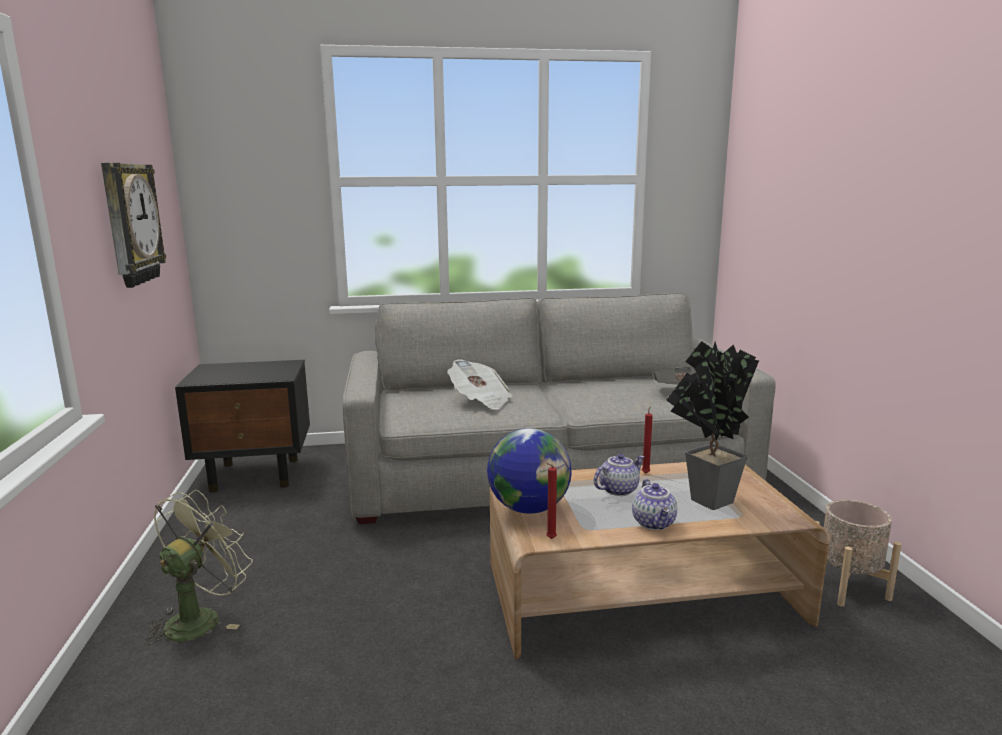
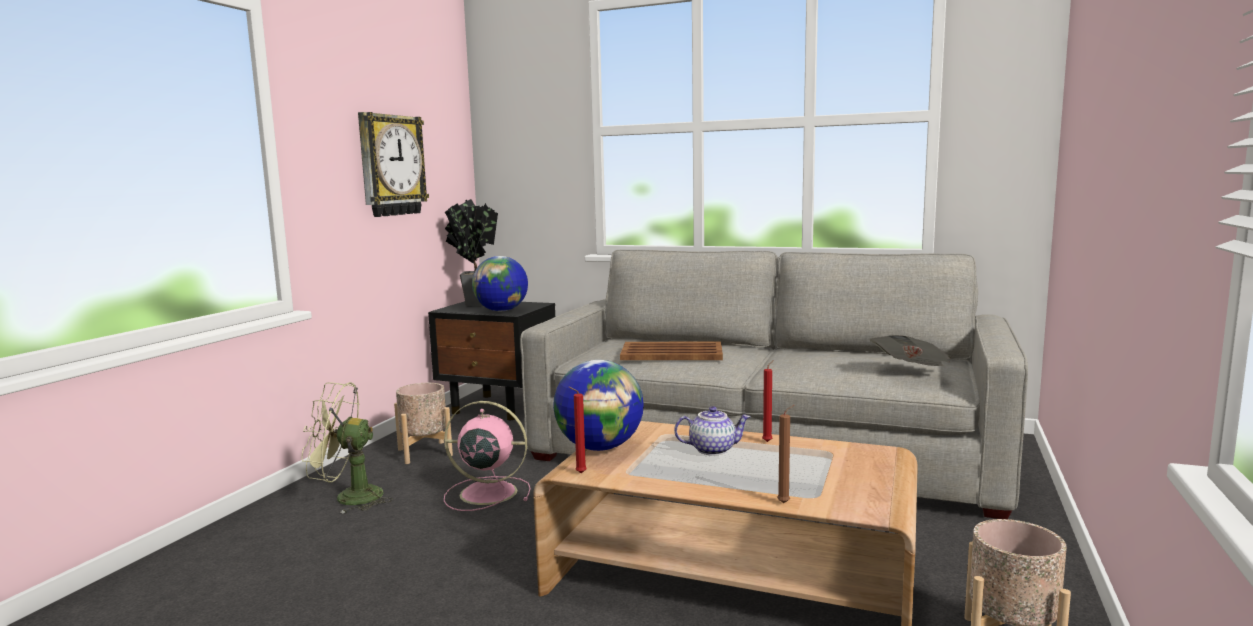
camera: 30 degrees right, 5 degrees down
(200, 618) = (348, 498): green fan -> green fan turned 150 degrees counterclockwise
(230, 543) = (425, 452): none -> beige planter
(263, 375) = (501, 311): none -> globe
(349, 572) = (485, 493): none -> pink fan
(480, 401) = (673, 353): newspaper -> brown tray
(654, 523) = (702, 483): teapot -> none
(704, 500) = (793, 476): potted plant -> potted plant (473, 304)
(732, 526) = (785, 503): none -> brown candle

